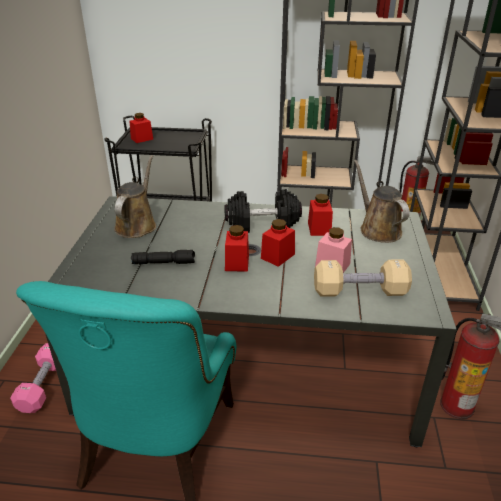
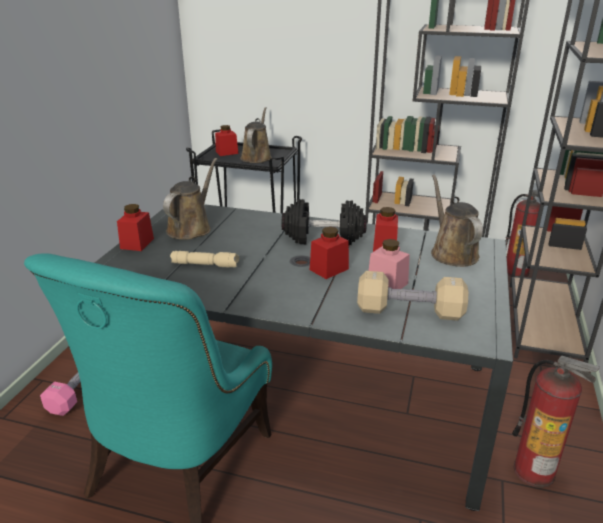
camera: 10 degrees right, 5 degrees down
(164, 262) = (206, 264): black flashlight -> beige flashlight
(172, 142) = (257, 157): none -> brown watering can
(237, 263) = (282, 271): red jar -> red jar (137, 243)

